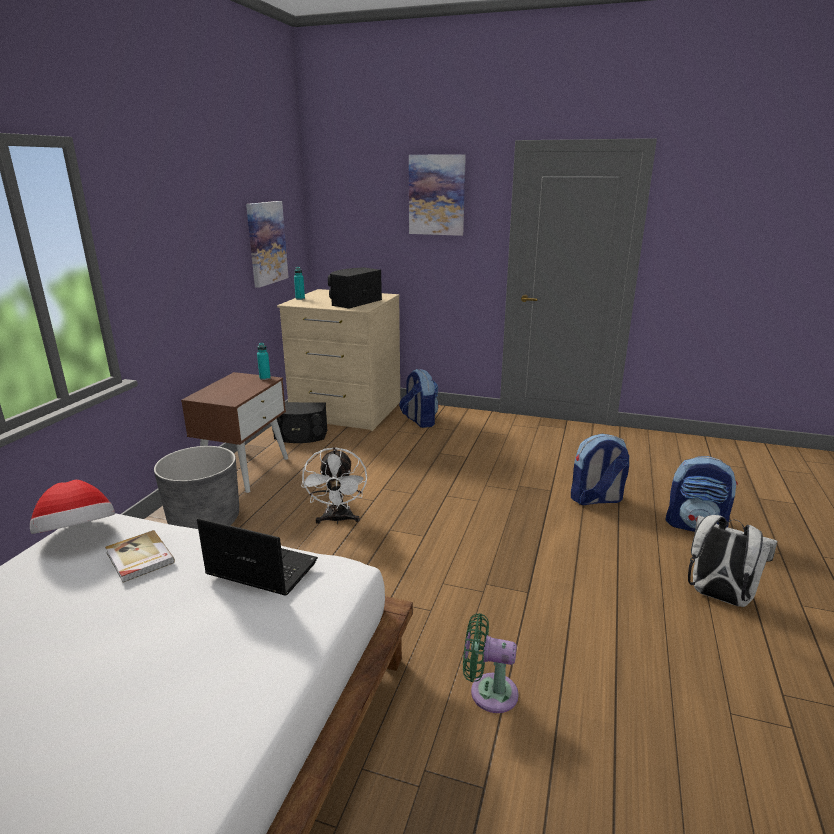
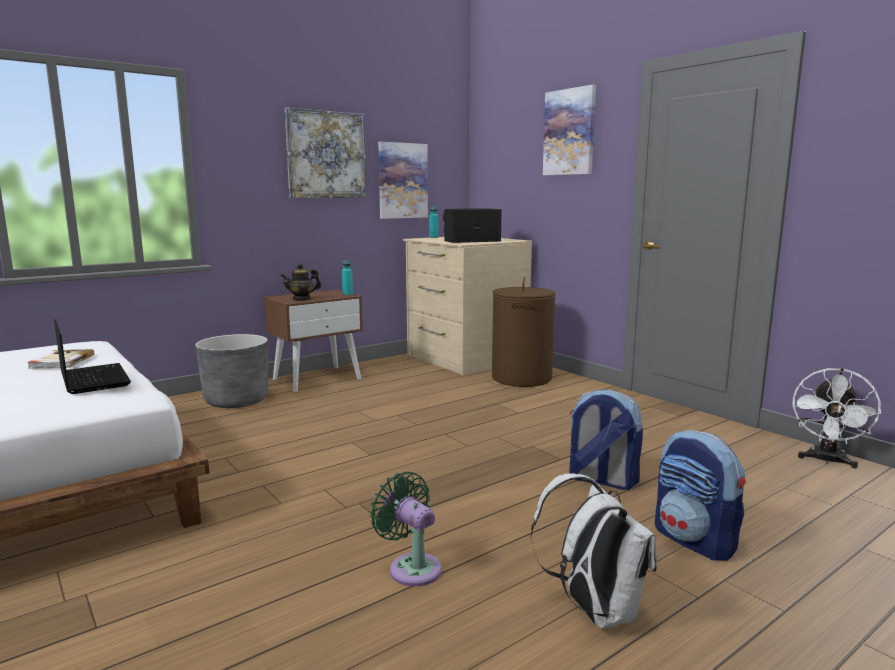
camera: 35 degrees right, 10 degrees down
(78, 535) = (65, 347): hat -> none
(209, 226) = (326, 155): none -> picture
(234, 395) = (301, 299): none -> teapot
(300, 436) = (396, 367): black speaker -> none
(337, 520) = (324, 424): white fan -> white fan (826, 461)
(419, 421) = (521, 378): backpack -> brown laundry basket
(488, 692) = (218, 572): green fan -> green fan (411, 567)

